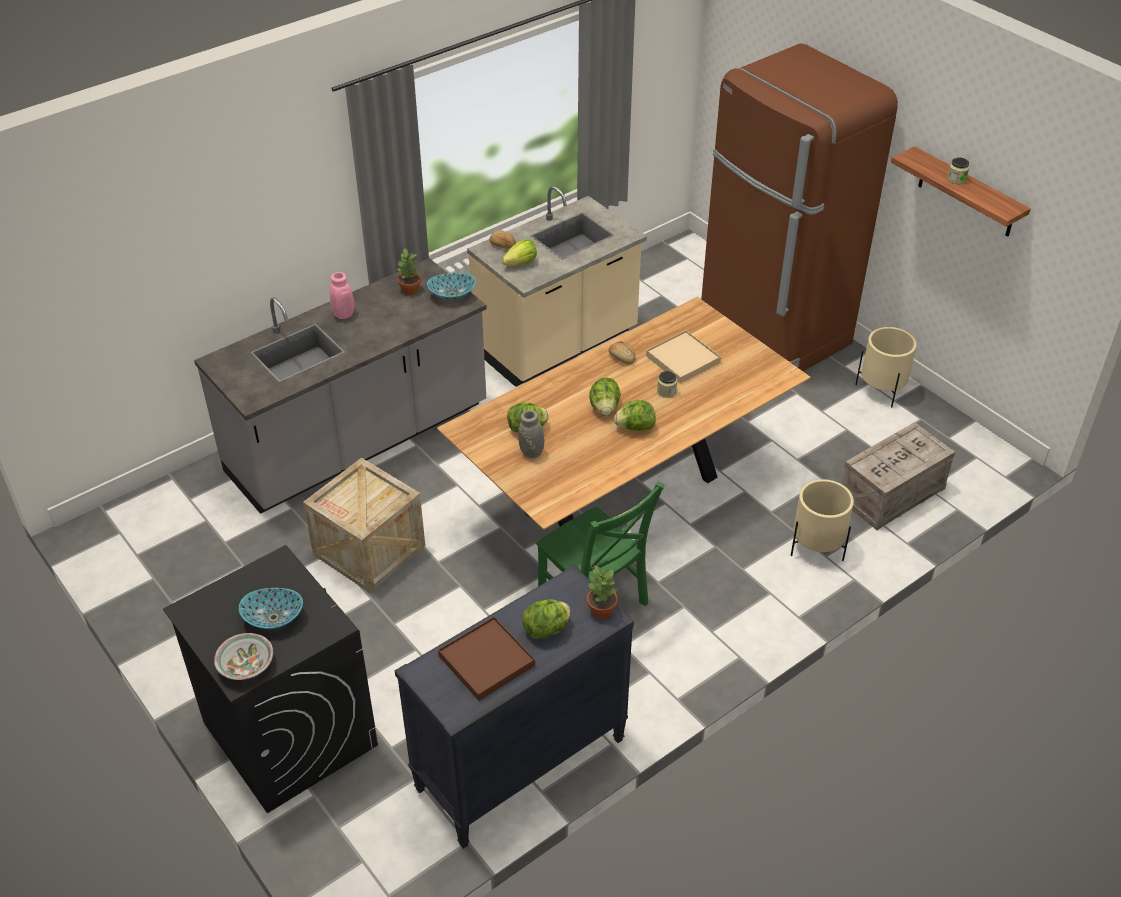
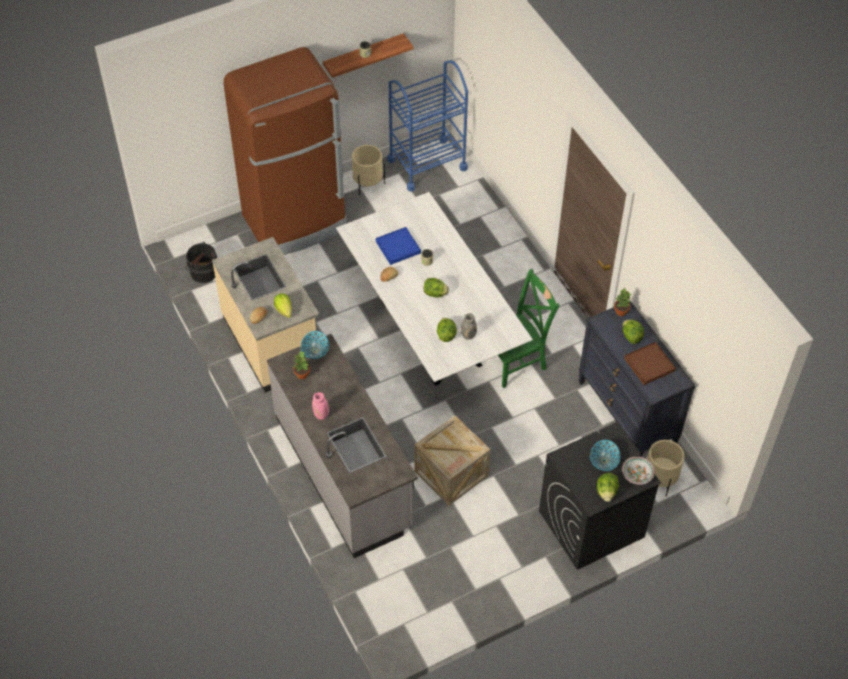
camera: 80 degrees left, 10 degrees up
(623, 494) = (430, 332): brown dining table -> white dining table
(635, 427) = (456, 282): lettuce -> lettuce (606, 492)
(653, 270) = (202, 272): none -> black bucket
(682, 359) = (398, 247): beige tray -> blue tray
(817, 547) = (494, 249): beige planter -> beige planter (660, 479)
(892, 492) = (458, 204): crate -> none
(956, 446) = (427, 164): none -> blue cart

